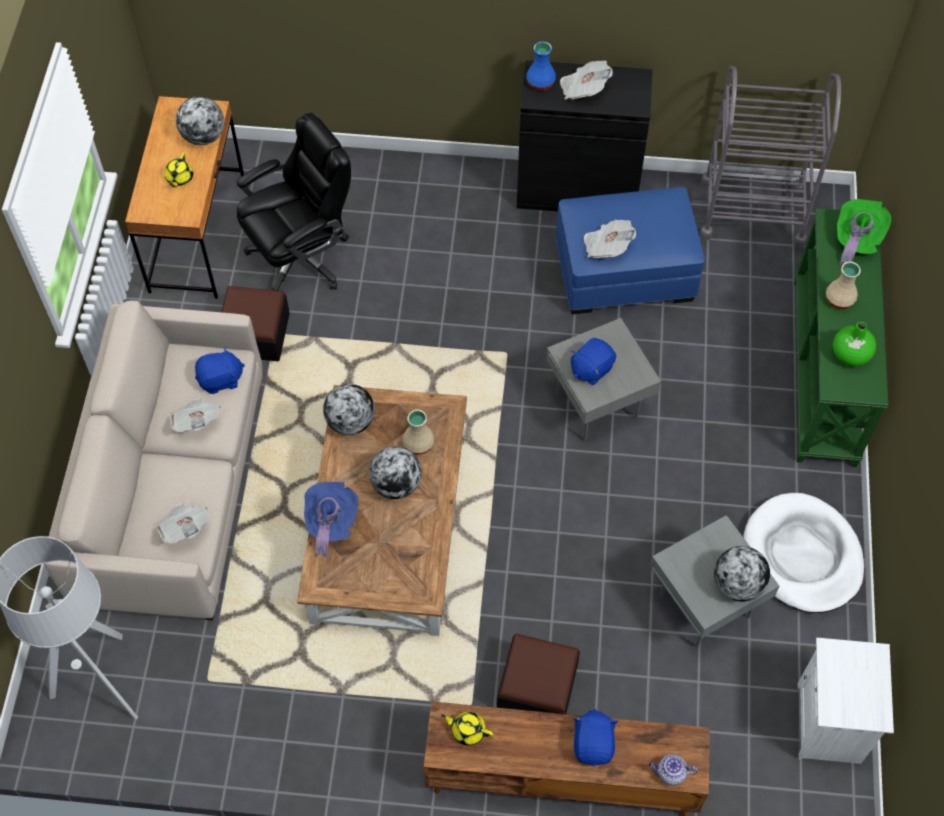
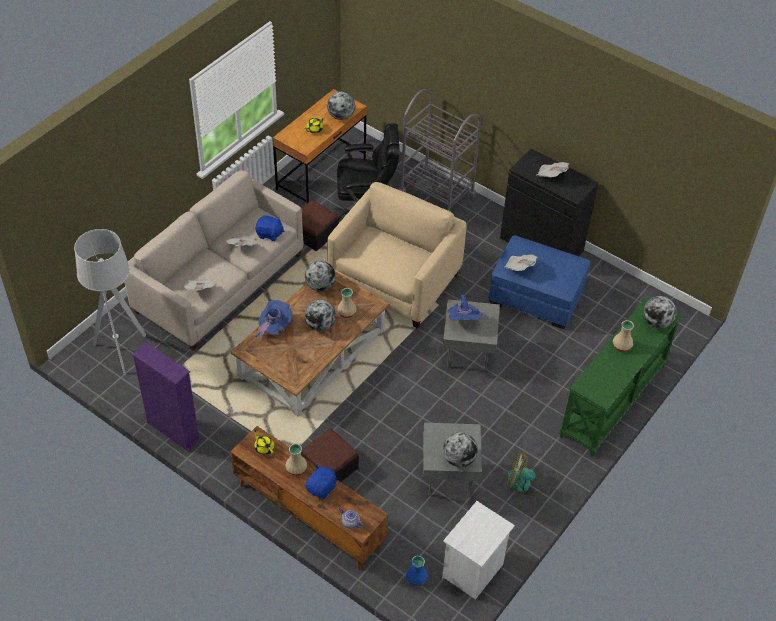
camera: 30 degrees right, 10 degrees down
(277, 766) = (173, 431): none -> purple bookcase
(423, 350) = (395, 282): none -> beige armchair
(535, 736) = (296, 468): none -> beige vase
(541, 82) = (530, 162): blue vase -> blue vase (417, 579)
(591, 369) = (463, 320): blue plush toy -> blue hat
(752, 212) = (635, 302): grey cart -> grey cart (436, 194)
(802, 556) = (524, 483): white dog bed -> fan
(850, 354) = (605, 375): green vase -> none
(856, 240) = (656, 322): green hat -> globe

